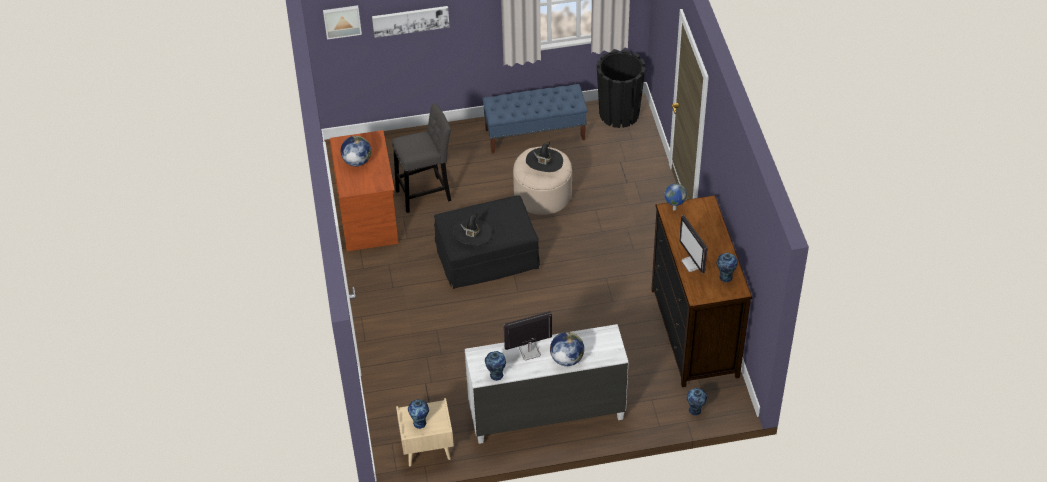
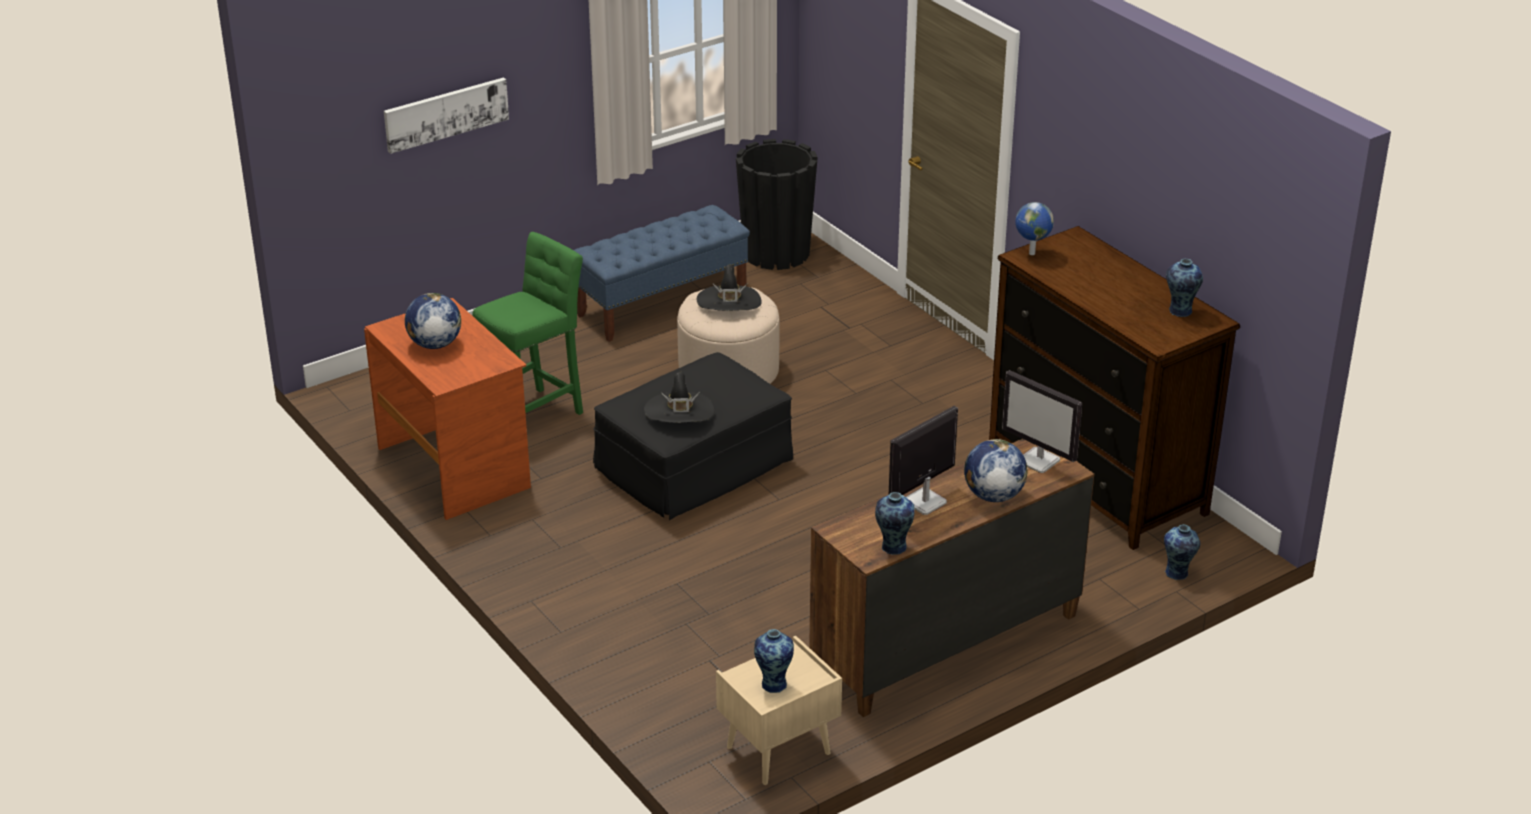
camera: 25 degrees left, 15 degrees down
(342, 21) = (335, 125): picture -> none
(426, 194) = (535, 415): grey stool -> green stool
(546, 413) = (945, 644): white dresser -> brown dresser
(693, 263) = (1117, 307): monitor -> monitor (1039, 461)

